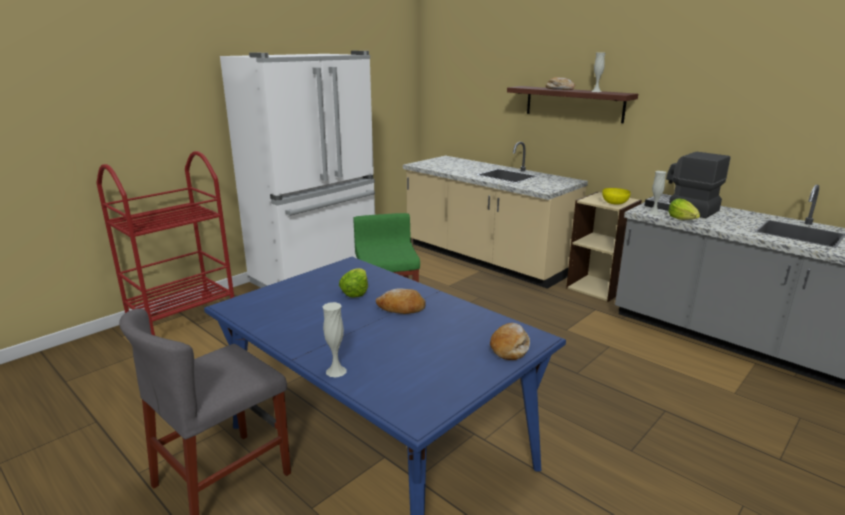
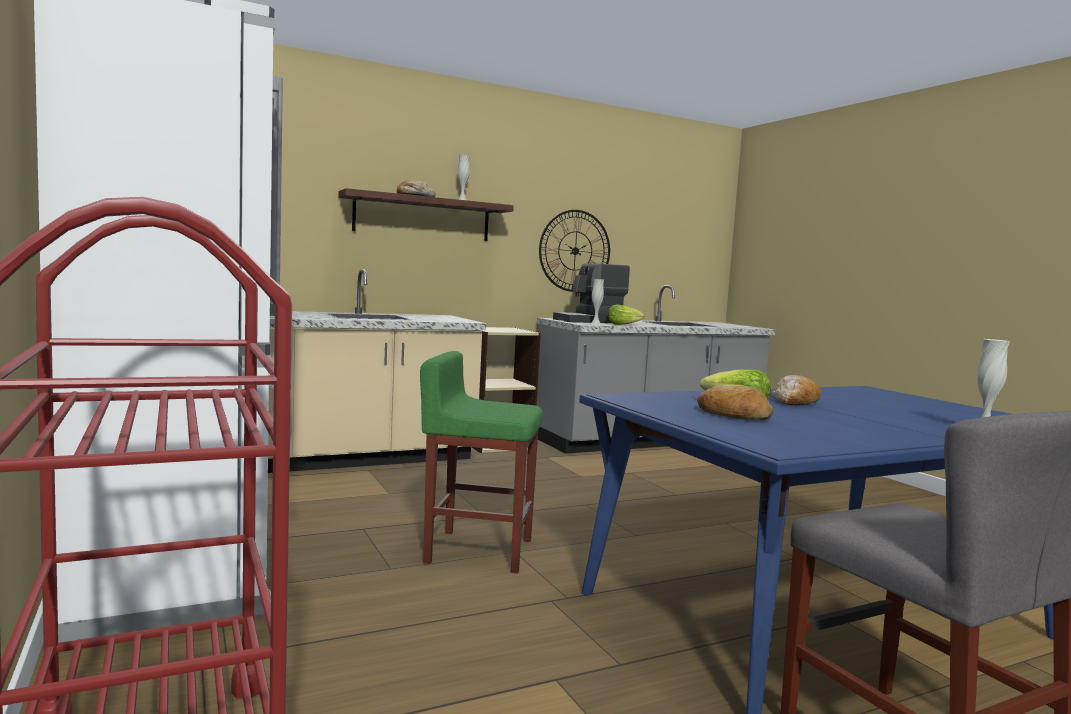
camera: 70 degrees left, 15 degrees down
(510, 347) = (892, 394): bread -> bread (733, 415)
(615, 202) = (515, 330): yellow bowl -> none
(714, 136) = (575, 251): none -> wall clock

